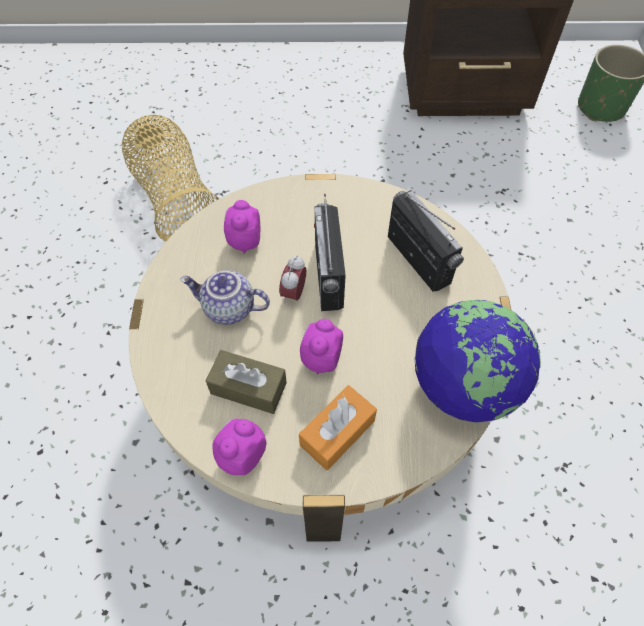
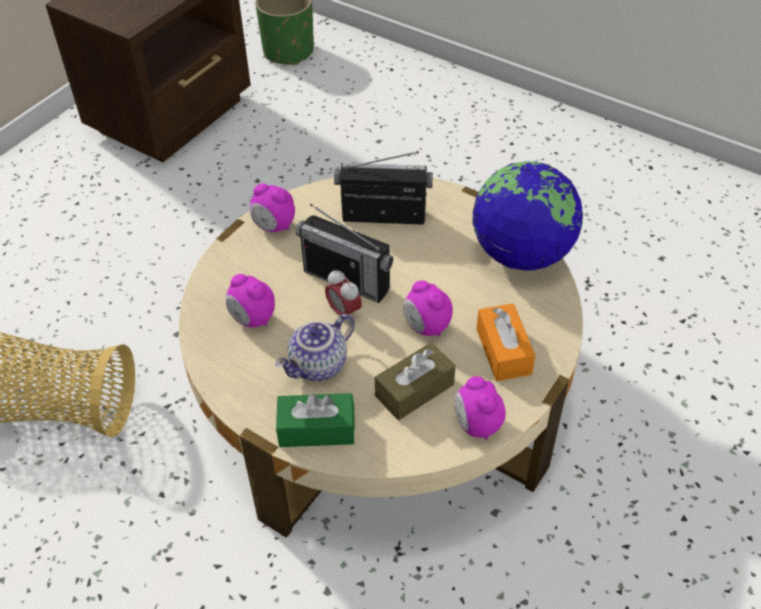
camera: 55 degrees left, 10 degrees down
(168, 343) = (316, 429): none -> green tissue box
(345, 198) = (274, 226): none -> alarm clock

